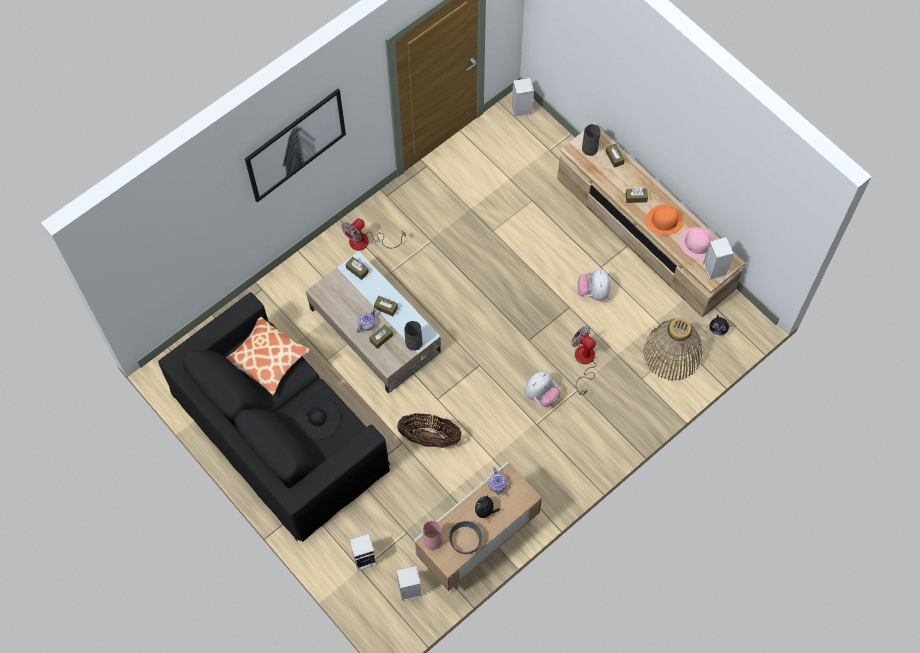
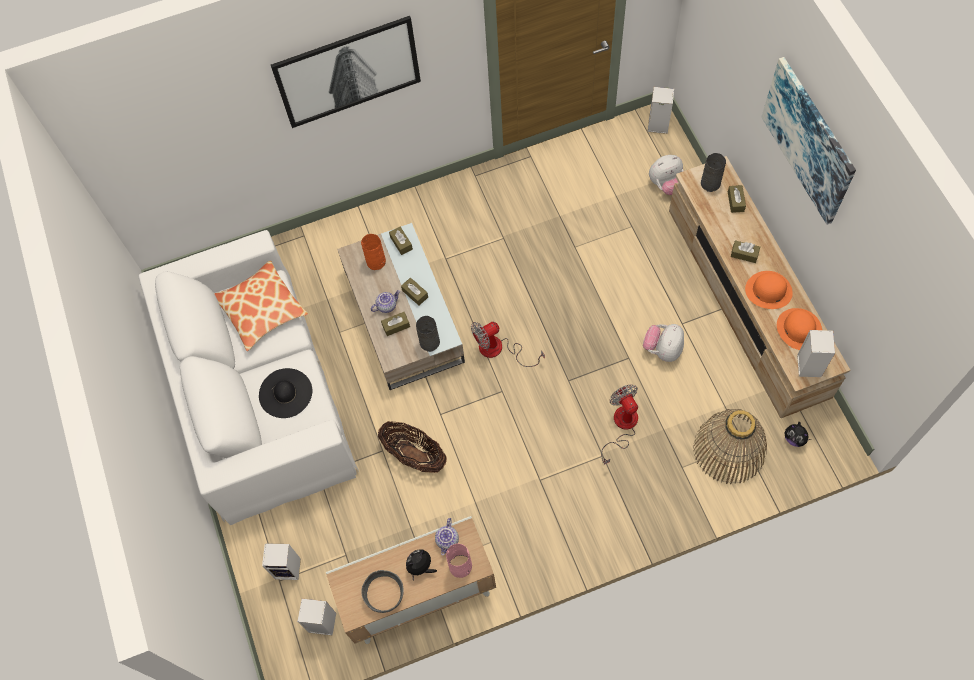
camera: 25 degrees right, 0 degrees up
(279, 430) = (258, 392): black sofa -> white sofa
(343, 292) = (376, 262): none -> orange vase
(366, 242) = (433, 218): fan -> fan (499, 350)
(433, 541) = (346, 581): pink vase -> pink vase (460, 567)
(541, 395) = (558, 448): plush toy -> plush toy (666, 184)
(668, 101) = (808, 140): none -> picture
(697, 243) = (799, 329): pink hat -> orange hat

